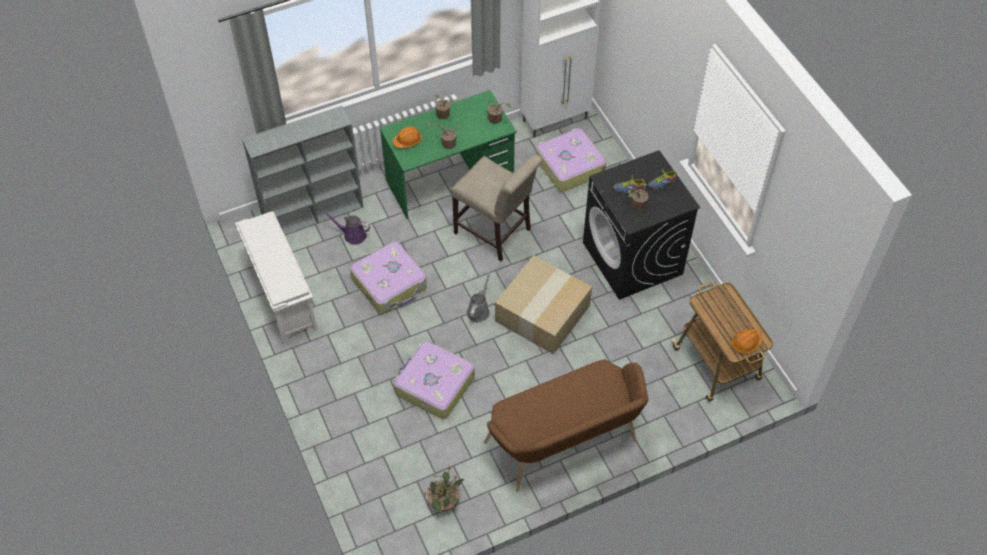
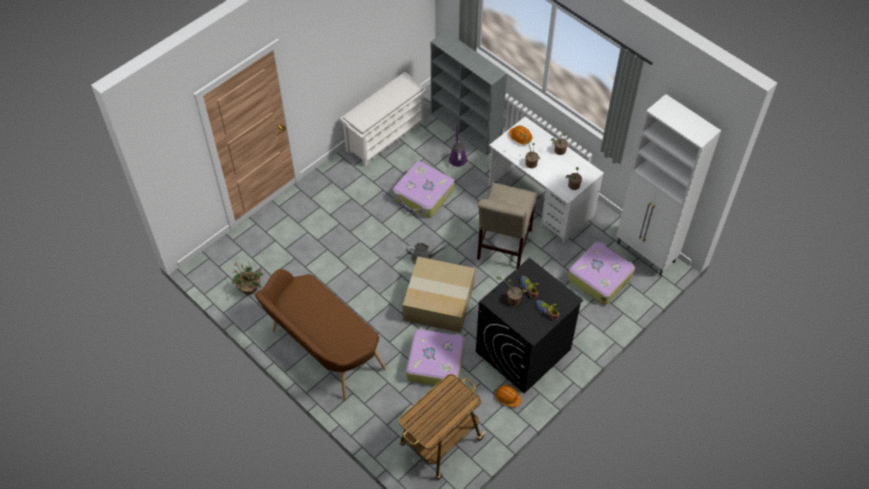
camera: 70 degrees right, 0 degrees up
(434, 385) = (344, 251): suitcase -> suitcase (435, 362)
(450, 180) = (541, 200): green desk -> white desk
(746, 343) = (421, 427): orange hard hat -> orange hard hat (508, 397)

